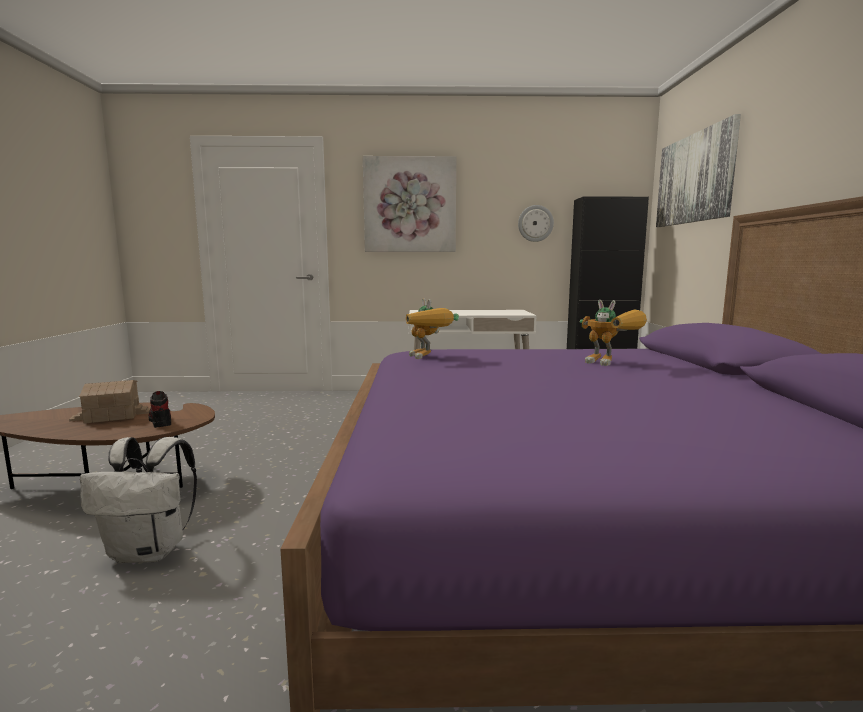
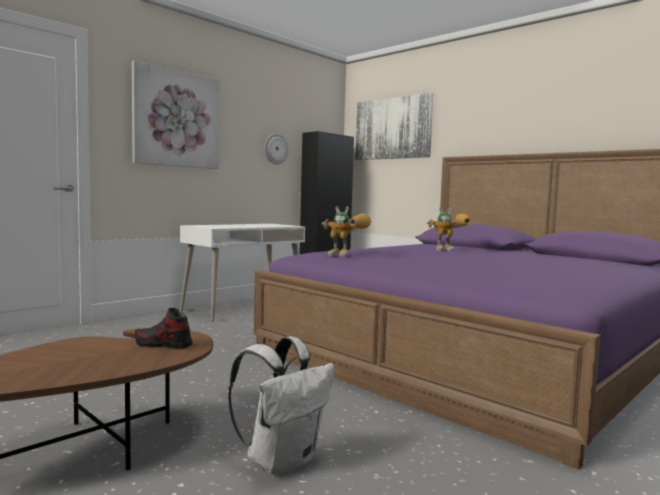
camera: 45 degrees left, 5 degrees down
(113, 415) = (78, 353): toy house -> none

